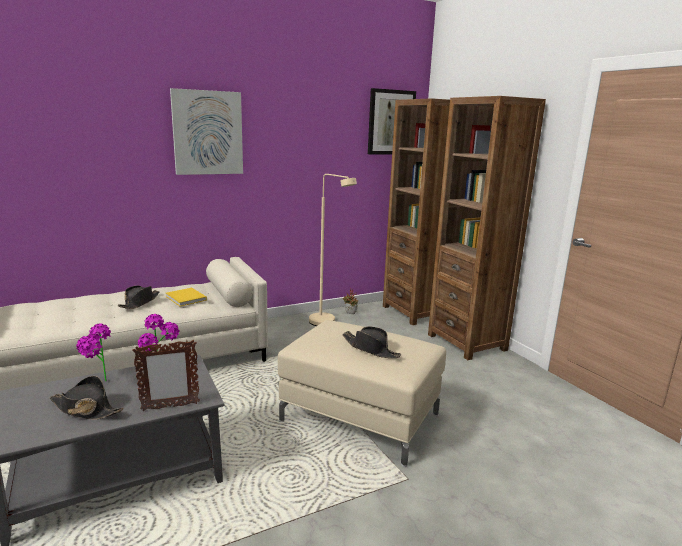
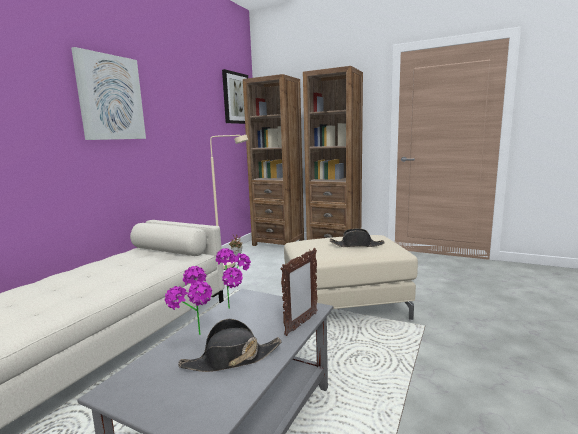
camera: 35 degrees left, 5 degrees down
(140, 302) = (93, 277): black hat -> none
(186, 298) = (140, 262): yellow book -> none

